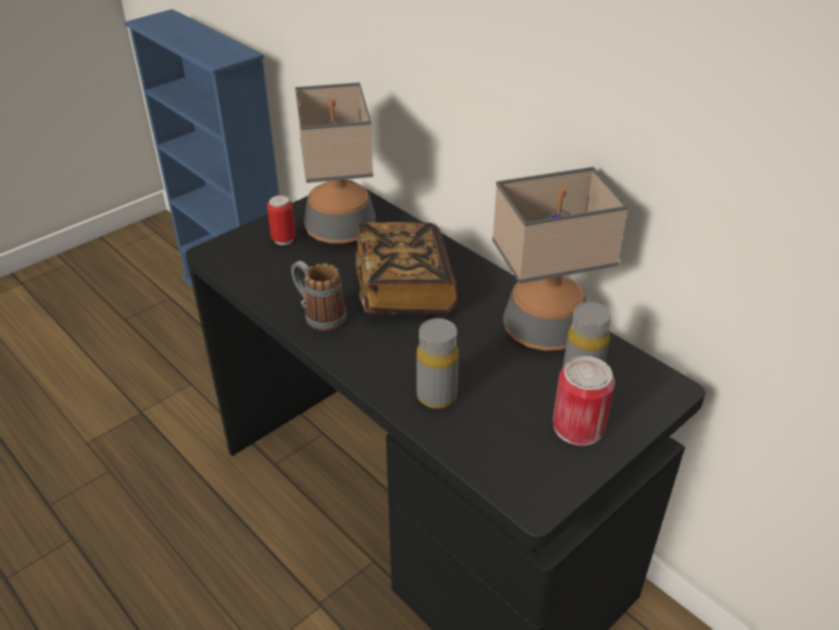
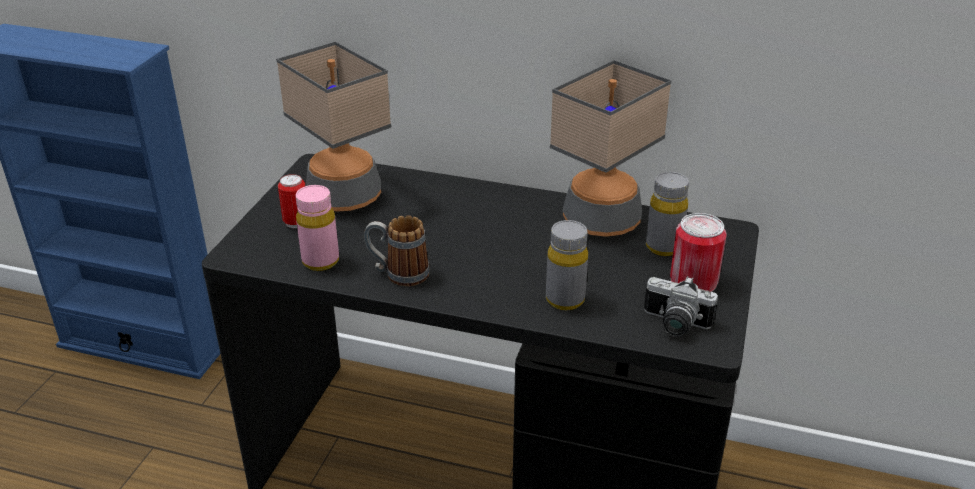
camera: 30 degrees left, 5 degrees down
(270, 281) = (320, 261): none -> pink bottle
(404, 290) = (456, 229): book -> none
(515, 464) = (674, 325): none -> camera

